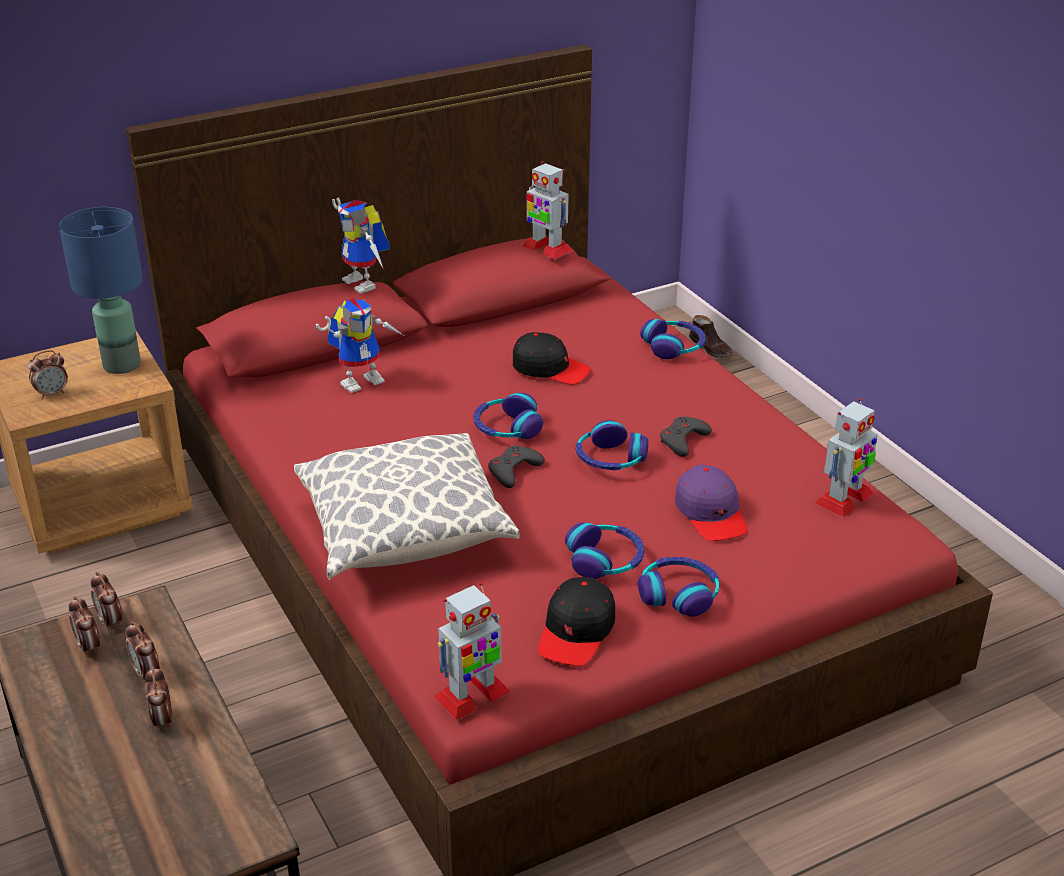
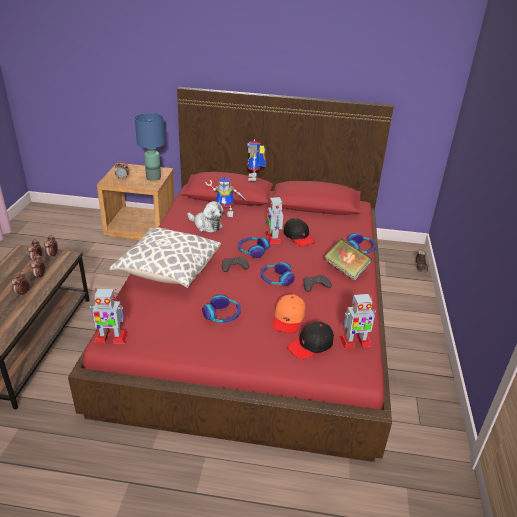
camera: 35 degrees right, 0 degrees up
(356, 419) = (206, 225): none -> plush toy
(546, 248) = (339, 189): toy robot -> toy robot (273, 237)
(576, 632) = (175, 335): black cap -> black cap (311, 345)
(678, 594) = (232, 342): headphones -> none
(695, 392) = (346, 269): none -> book
(711, 514) = (288, 319): purple cap -> orange cap

